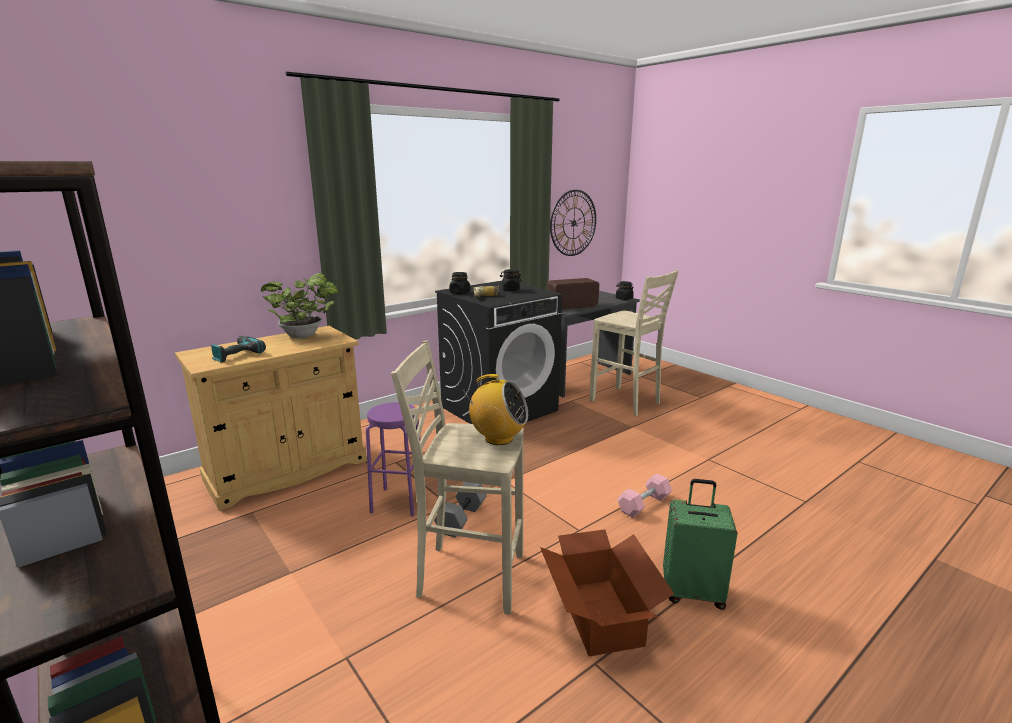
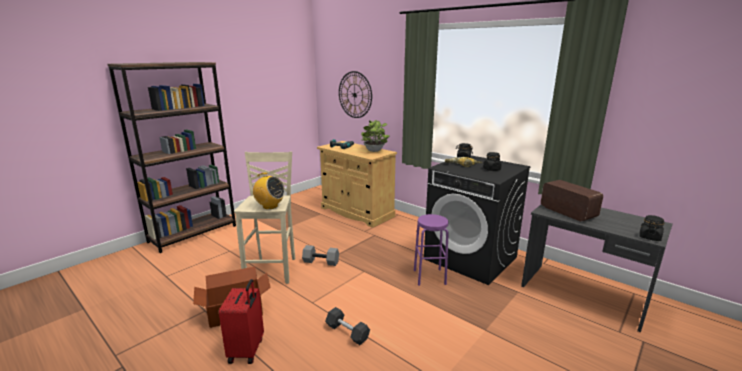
camera: 80 degrees right, 0 degrees up
(398, 502) = (334, 242): purple stool -> purple stool (429, 277)
(498, 438) = (270, 206): radio -> radio turned 75 degrees counterclockwise
(573, 223) = (667, 136): wall clock -> wall clock (355, 95)
(626, 402) = (544, 327): beige stool -> none
(644, 504) = (347, 332): pink dumbbell -> grey dumbbell
(692, 592) = (247, 350): green suitcase -> red suitcase

